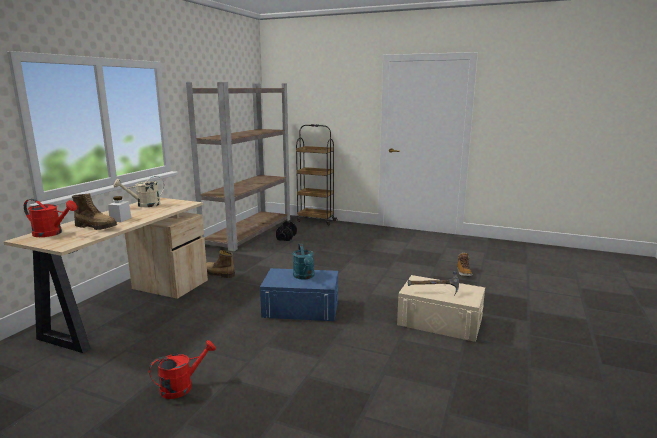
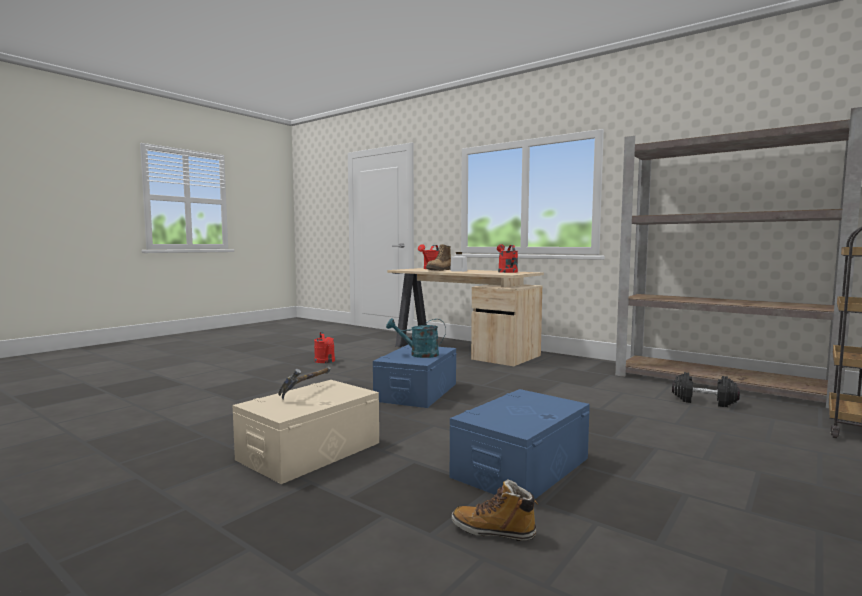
camera: 105 degrees right, 10 degrees down
(144, 205) = (506, 271): beige watering can -> red watering can
(218, 274) = (530, 369): boot -> none
(407, 271) = (521, 467): none -> blue storage box

